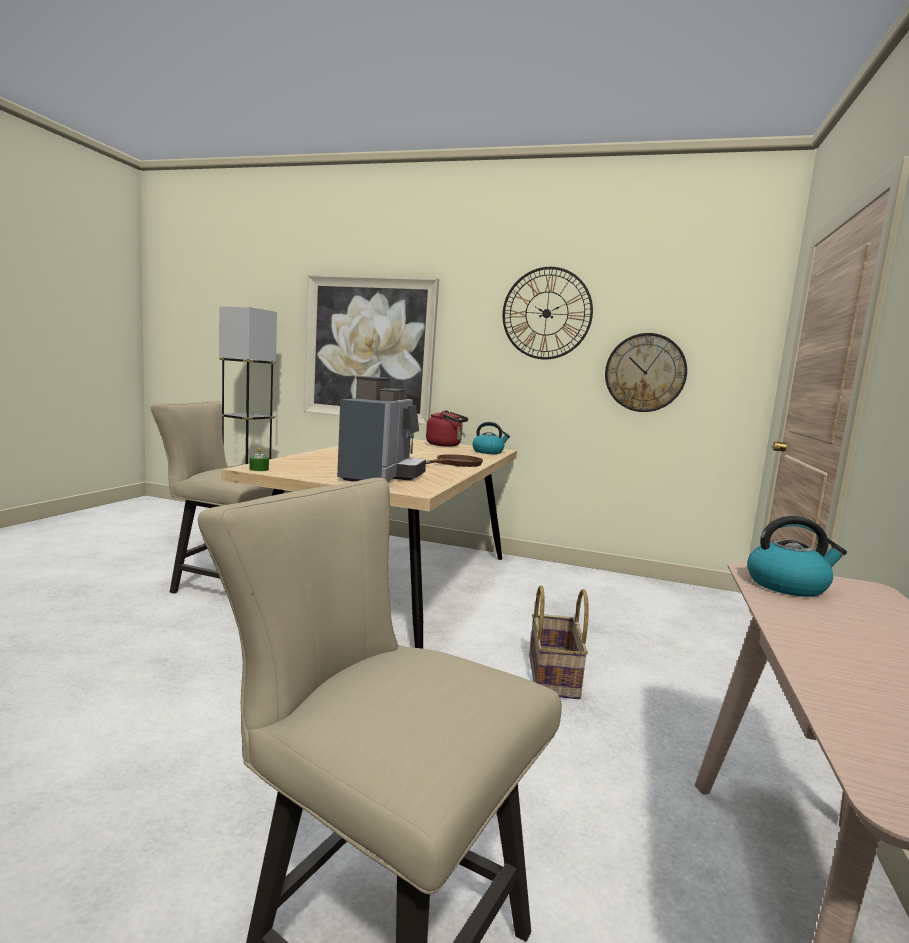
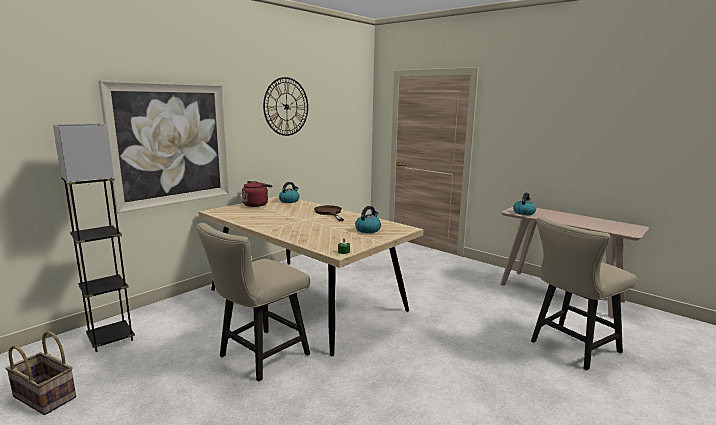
camera: 65 degrees left, 5 degrees up
(381, 476) = (368, 230): coffee machine -> kettle
(554, 676) = (429, 286): basket -> basket (46, 396)
(645, 372) = (331, 136): wall clock -> none

